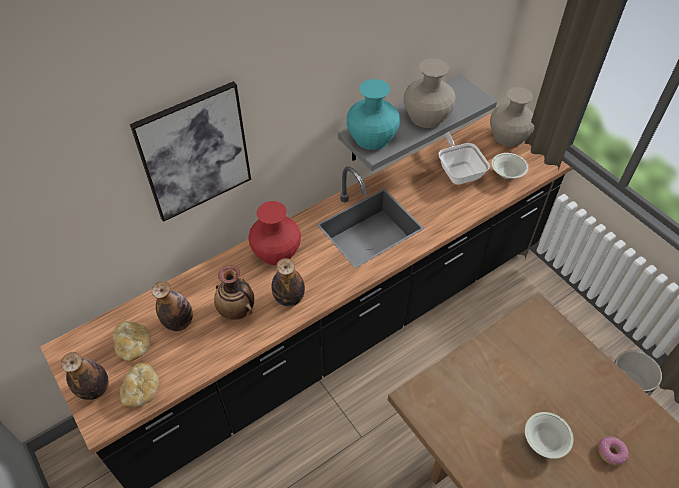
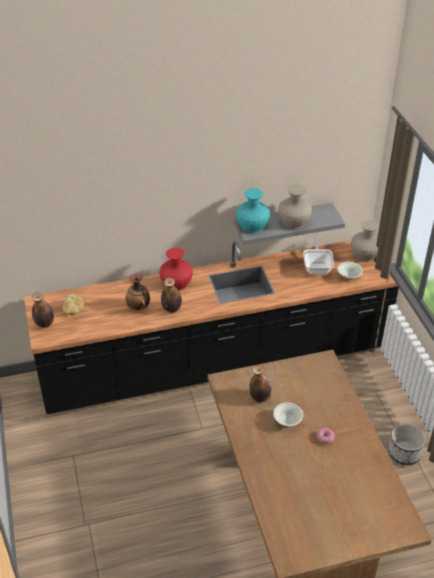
camera: 20 degrees right, 10 degrees down
(142, 390) = (69, 331): bread -> none
(179, 322) = (103, 304): bottle -> bottle (260, 397)
(195, 152) = (137, 205): picture -> none

